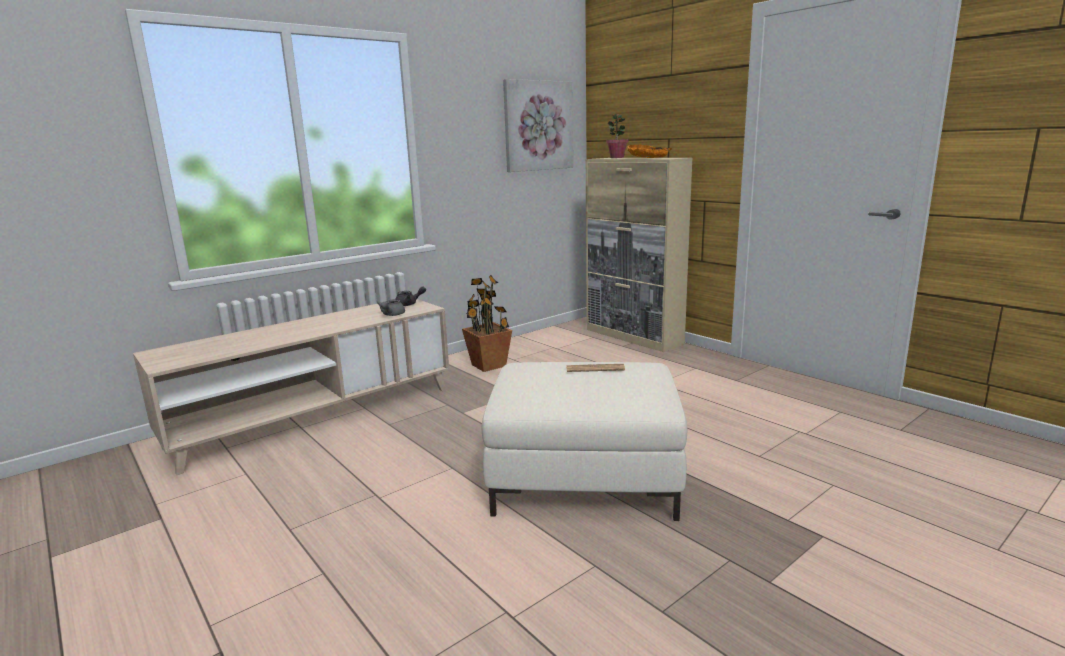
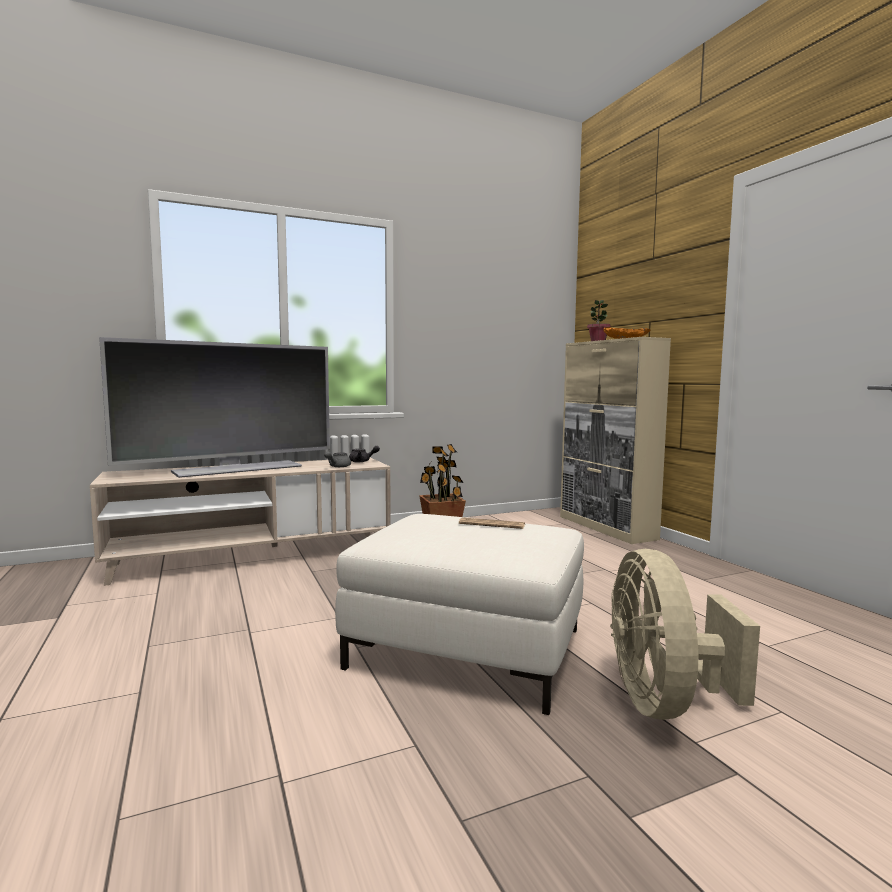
camera: 15 degrees right, 10 degrees down
(287, 330) = (237, 469): none -> television
(537, 126) = (521, 312): picture -> none
(754, 493) = (665, 702): none -> beige fan

